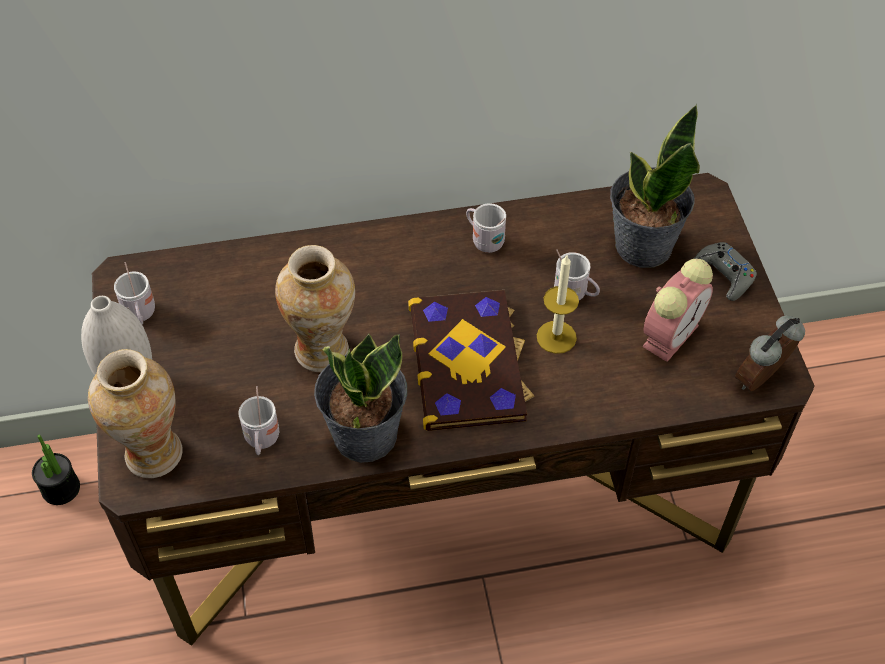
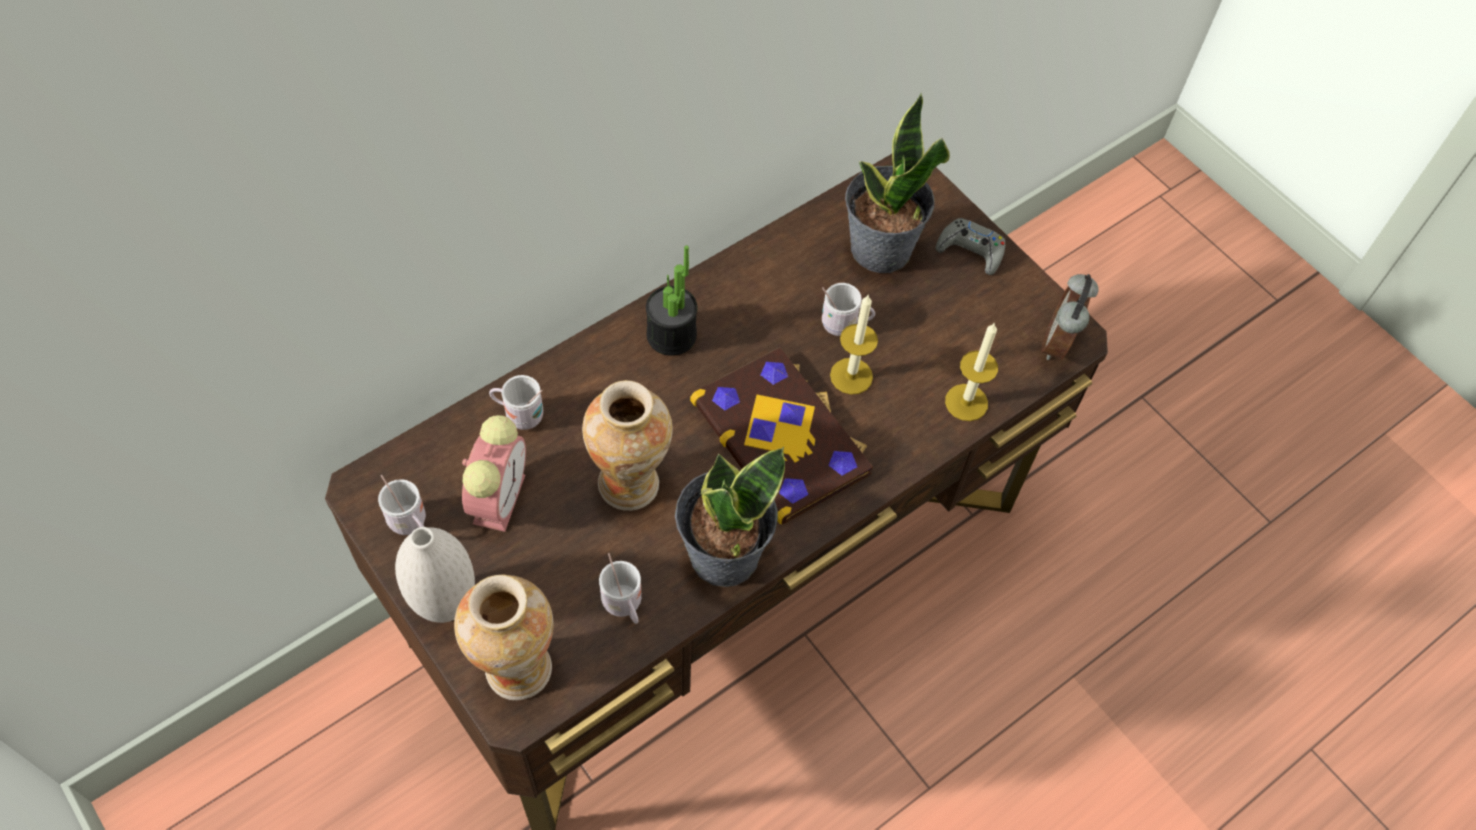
camera: 30 degrees left, 5 degrees up
(61, 488) = (314, 738): potted plant -> potted plant (671, 335)
(484, 240) = (725, 301): white mug -> white mug (519, 415)
(646, 396) = (966, 402): none -> candle
(671, 334) = (955, 330): alarm clock -> alarm clock (499, 496)

